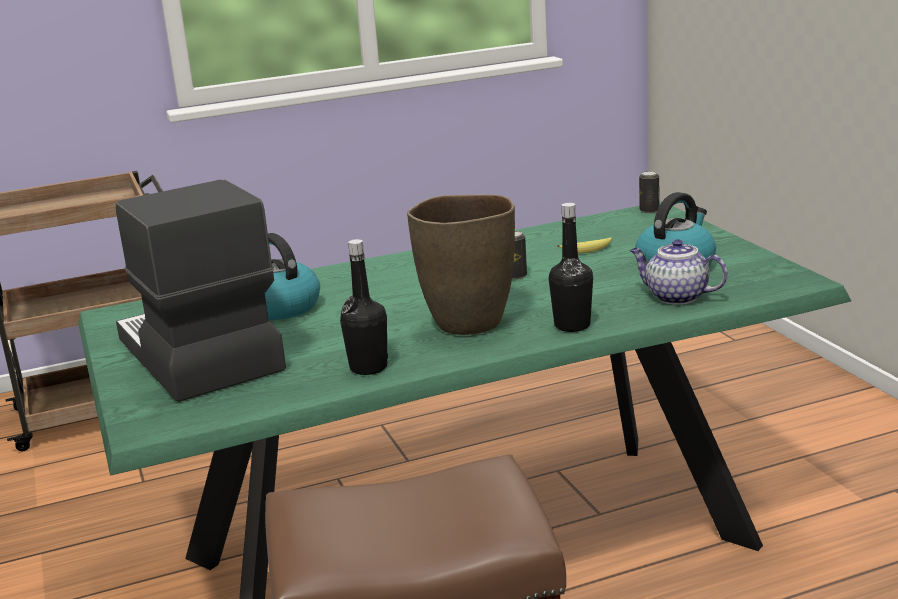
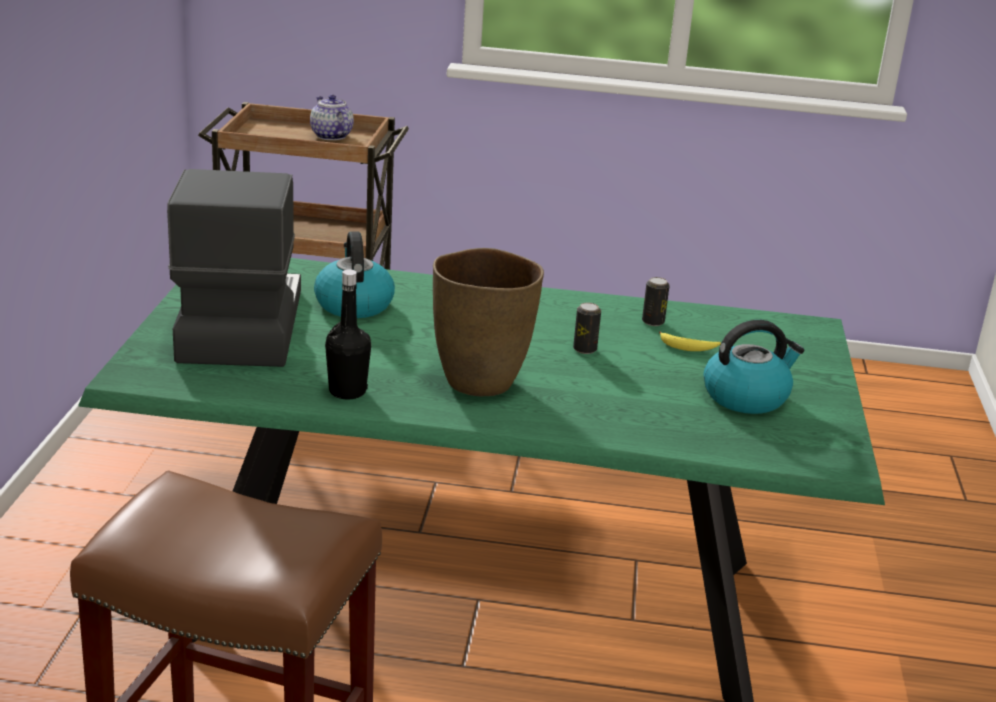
camera: 25 degrees right, 5 degrees up
(572, 325) = (563, 421): black bottle -> none
(649, 210) = (810, 325): can -> can (653, 322)
(675, 297) = (697, 430): teapot -> teapot (330, 136)

